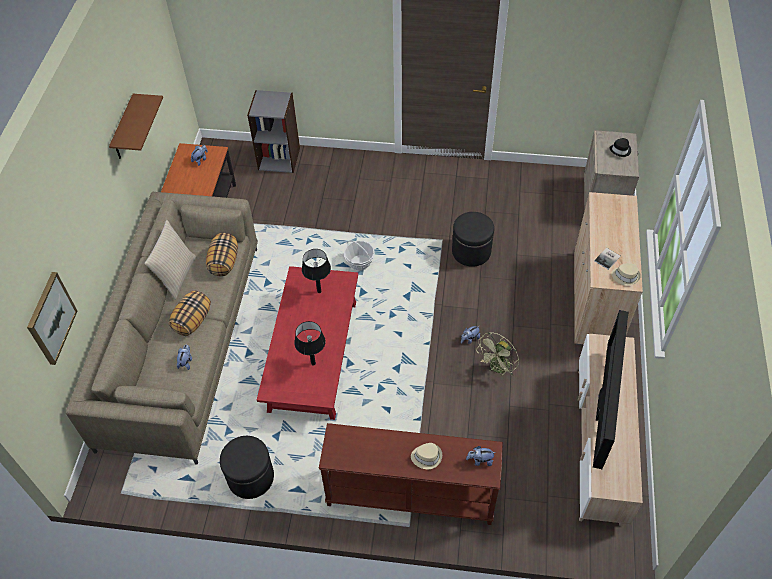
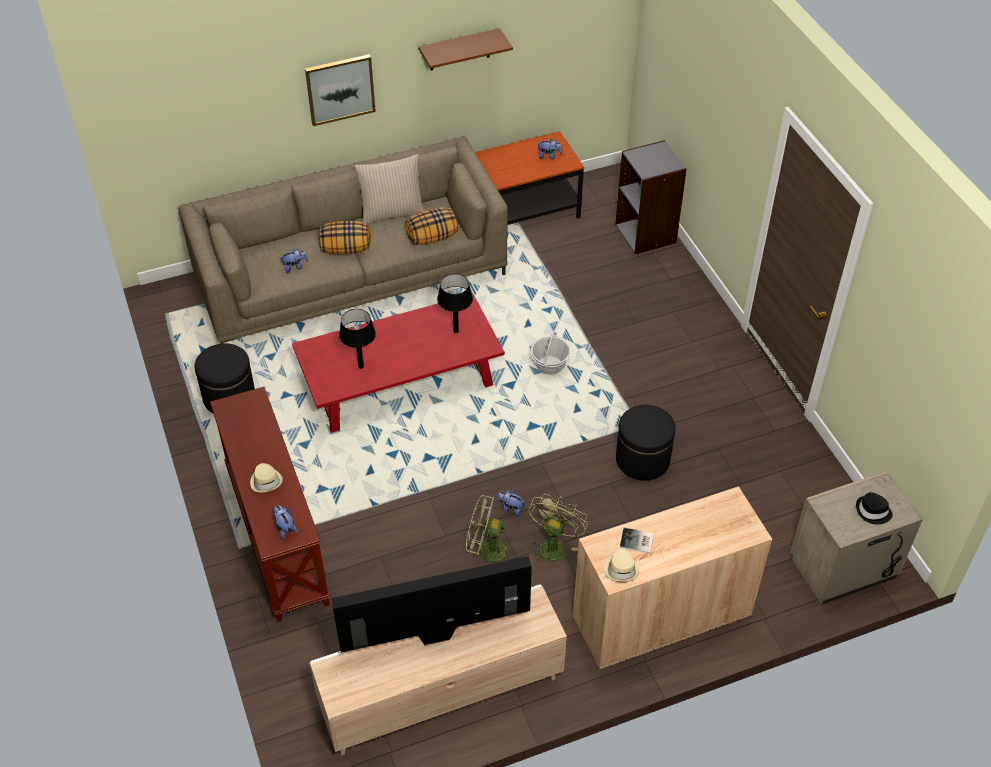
camera: 60 degrees right, 5 degrees down
(51, 318) = (217, 119): picture -> picture (340, 89)
(512, 329) = (553, 544): none -> green fan

